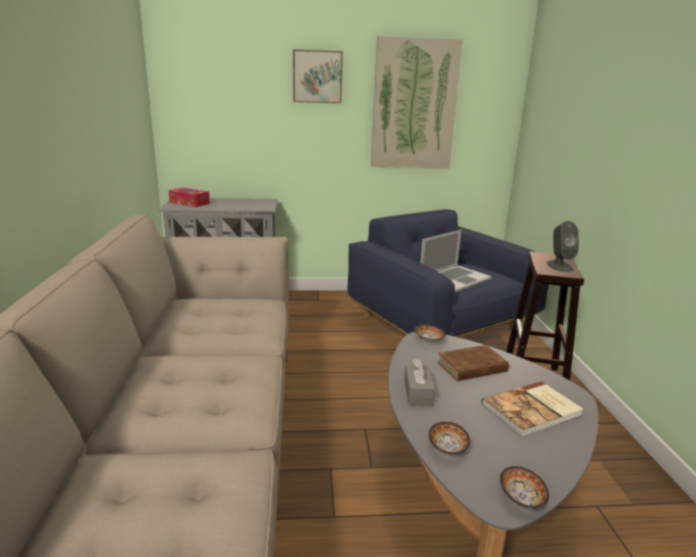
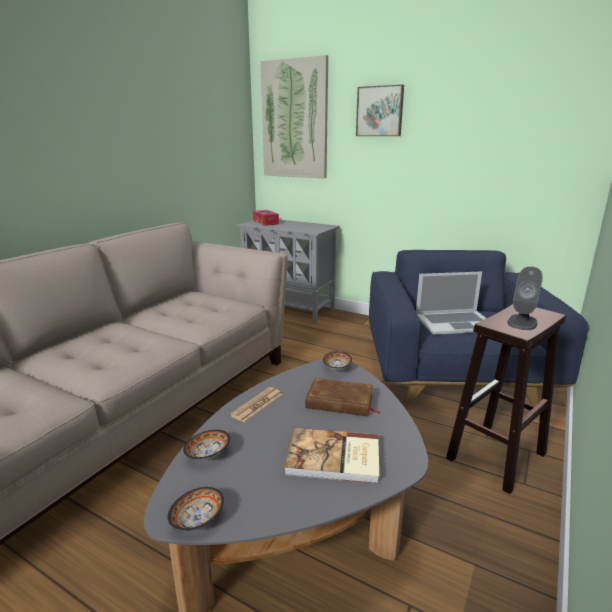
camera: 35 degrees right, 0 degrees up
(414, 105) = (476, 135): picture -> picture (295, 120)
(418, 392) = (257, 405): grey tissue box -> newspaper

